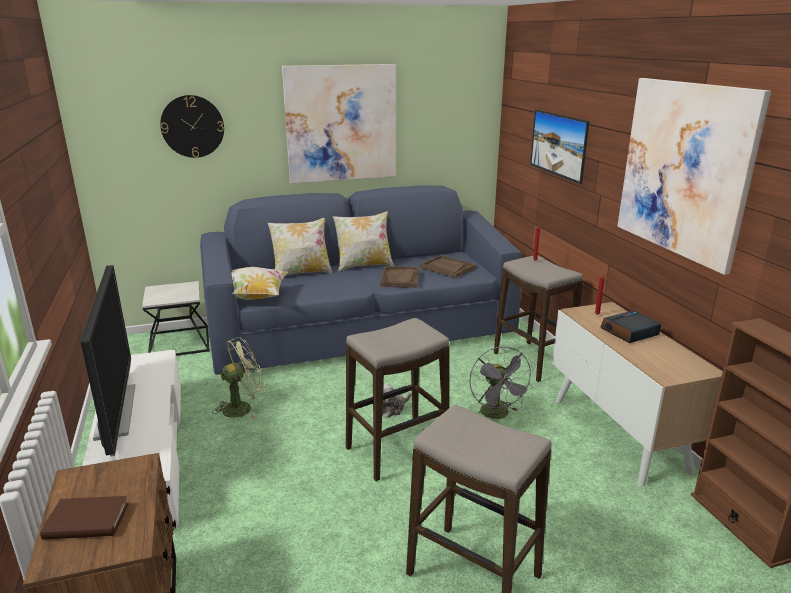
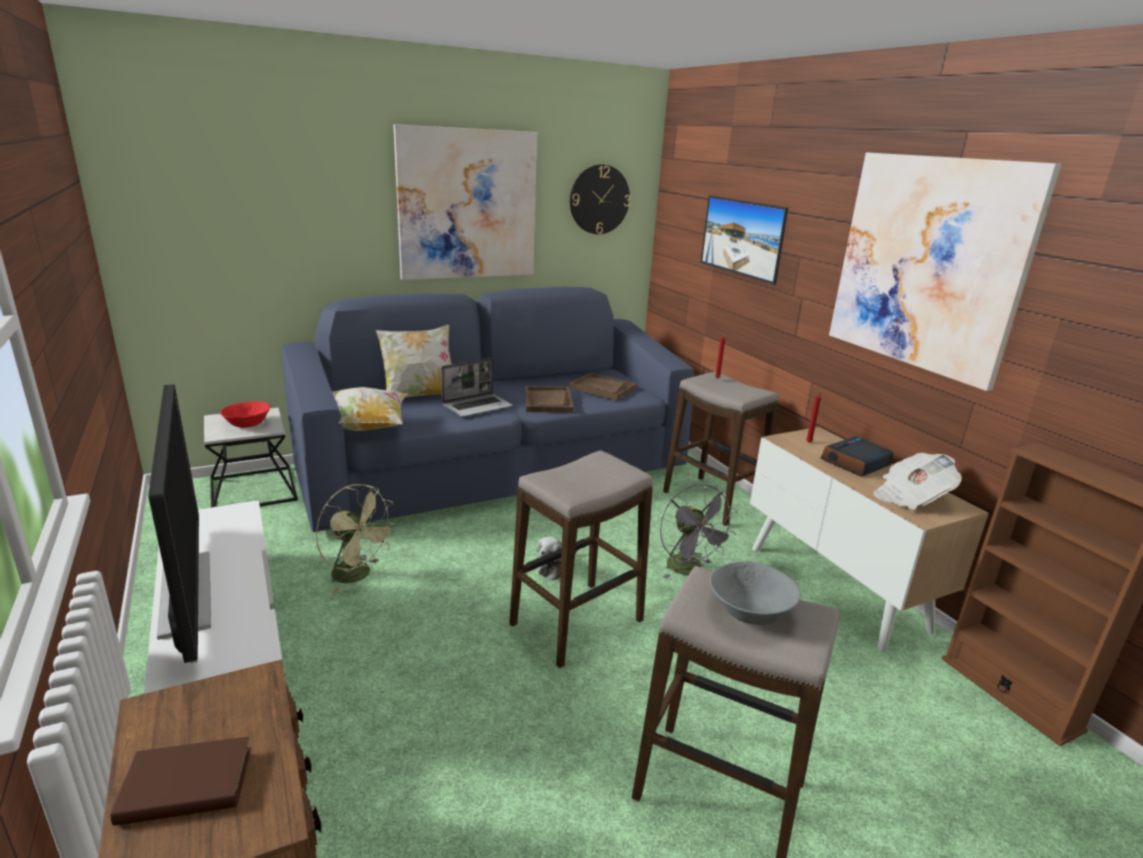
camera: 10 degrees left, 0 degrees up
(174, 293) = (248, 424): none -> red bowl
(192, 126) = (271, 199): wall clock -> wall clock (599, 199)
(243, 407) = (358, 575): green fan -> green fan turned 75 degrees clockwise
(343, 282) = (477, 406): none -> laptop
(364, 265) = (497, 386): pillow -> none
(482, 437) = (751, 612): none -> grey bowl
(664, 361) = (910, 497): none -> newspaper

